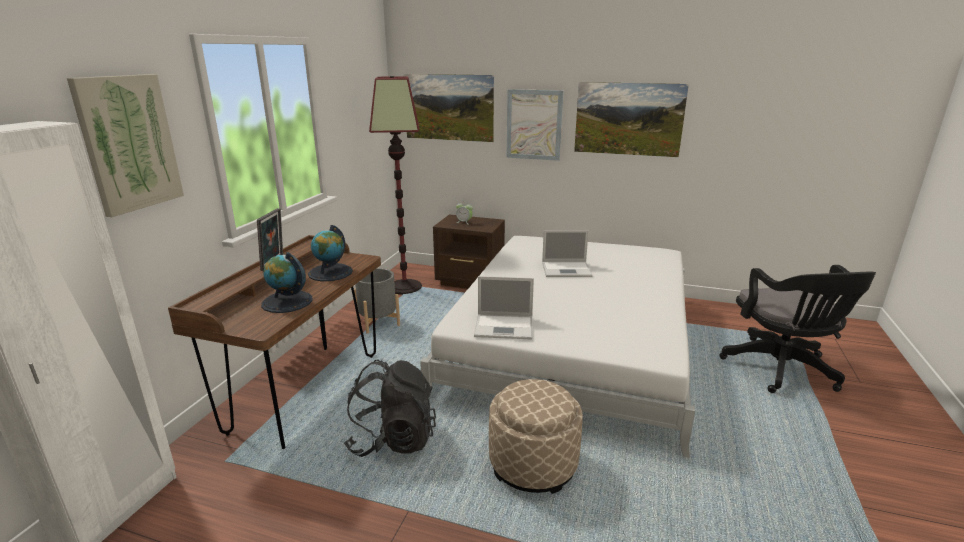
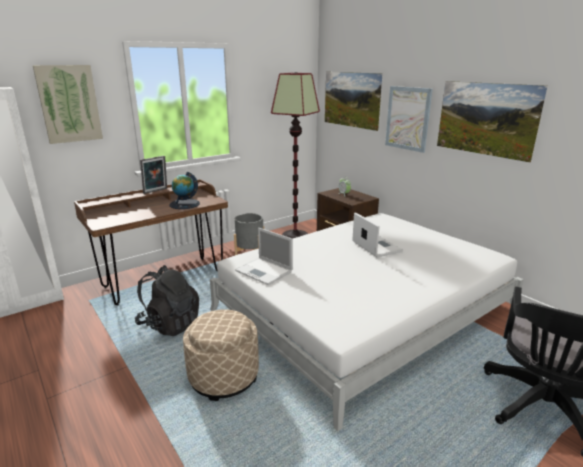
camera: 35 degrees right, 0 degrees up
(287, 302) = (136, 214): globe -> none
(567, 269) = (376, 246): laptop -> laptop turned 150 degrees counterclockwise

